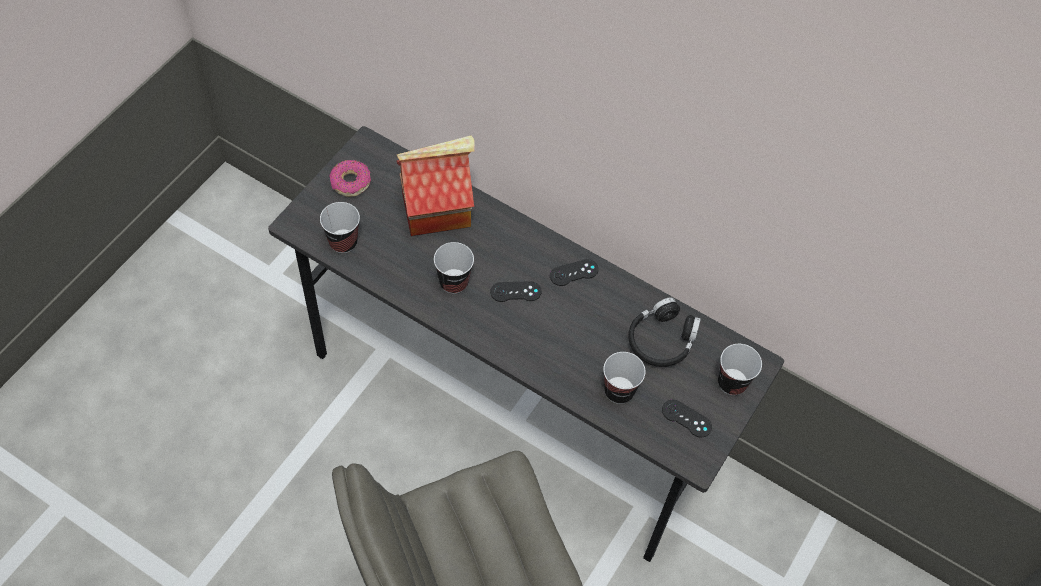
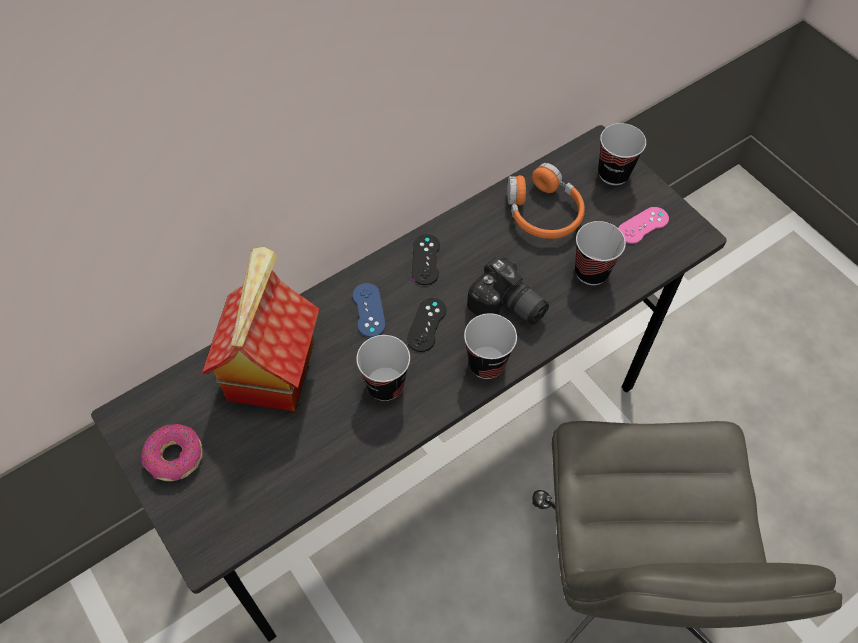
camera: 65 degrees left, 0 degrees up
(343, 242) = (265, 496): cup -> cup (486, 364)
(511, 251) = (368, 310): none -> blue game controller
(556, 340) = (507, 307): none -> camera
(661, 340) = (543, 212): black headphones -> orange headphones
(686, 418) = (643, 225): black game controller -> pink game controller

